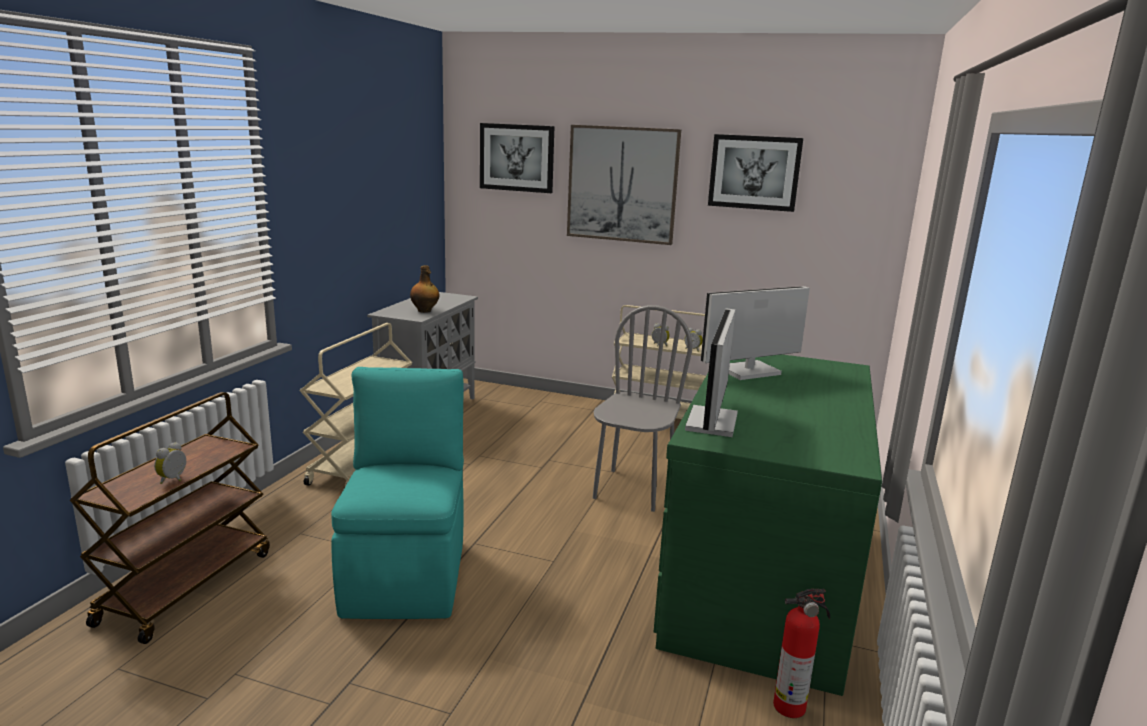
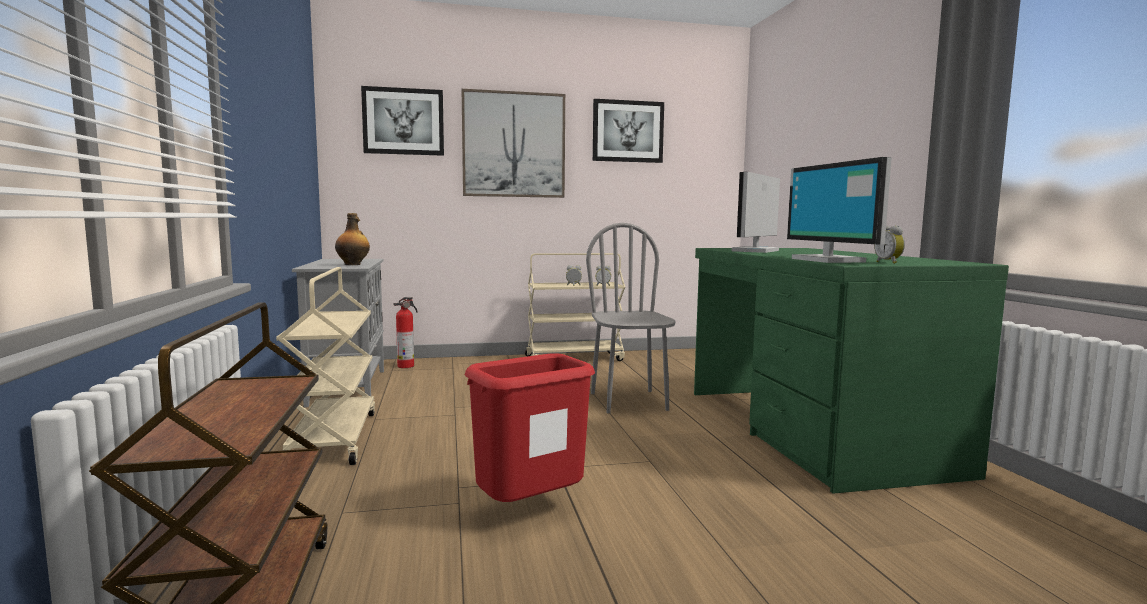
camera: 30 degrees left, 10 degrees down
(174, 480) = (259, 416): alarm clock -> alarm clock (889, 263)
(407, 574) = (530, 511): turquoise chair -> red trash can
(791, 706) = (974, 496): fire extinguisher -> fire extinguisher (407, 366)

